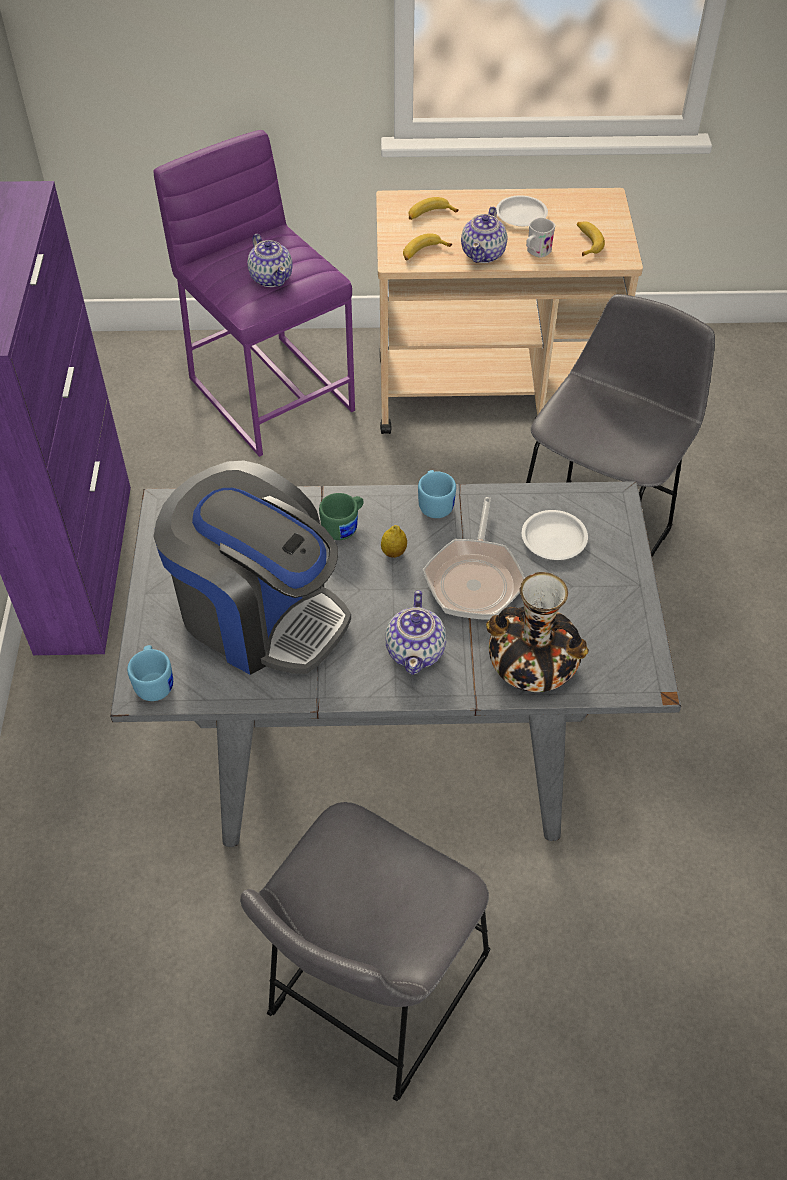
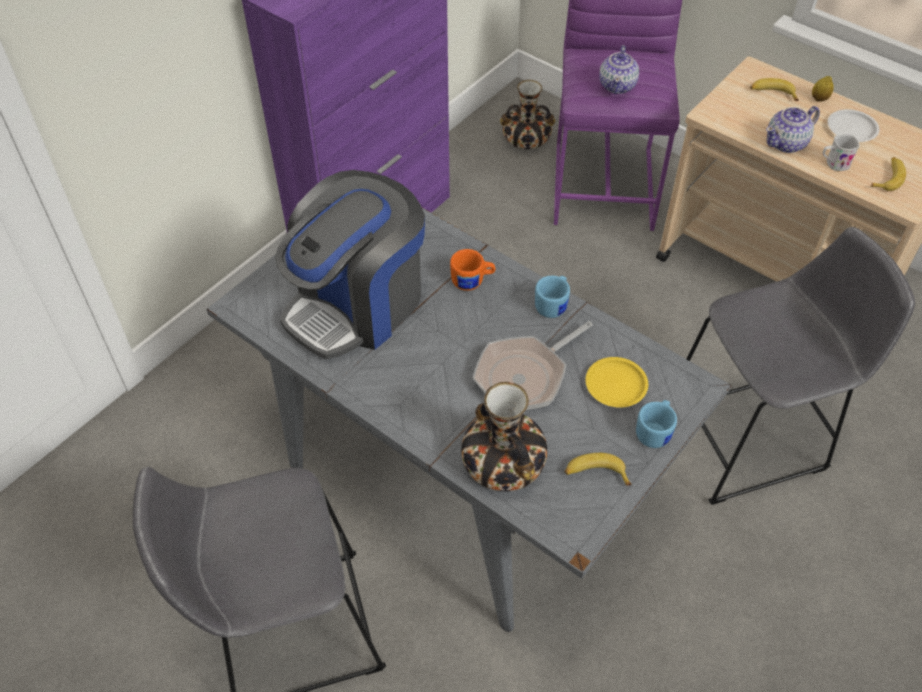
camera: 40 degrees right, 0 degrees up
(155, 388) = (527, 139): none -> vase
(155, 682) = (251, 305): blue mug -> blue mug (655, 431)
(260, 614) = (357, 304): coffee machine -> coffee machine turned 60 degrees clockwise
(344, 527) = (472, 281): green mug -> orange mug
(394, 552) = (487, 320): lemon -> lemon (819, 99)
(416, 651) = (431, 397): teapot -> none
(423, 253) = (736, 119): banana -> banana (595, 473)
(554, 538) = (616, 385): white plate -> yellow plate

